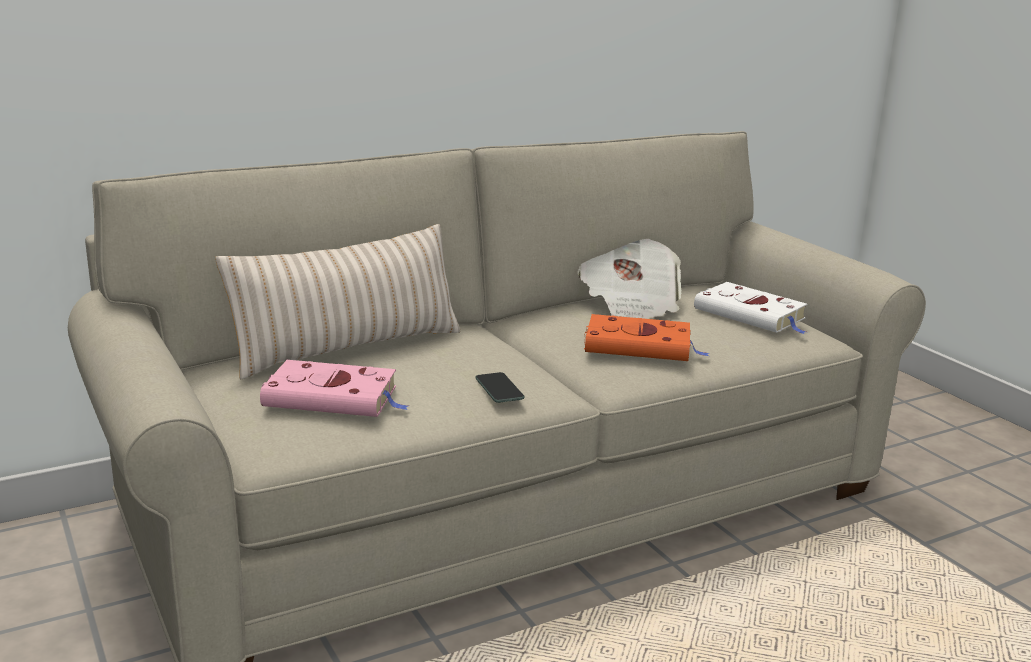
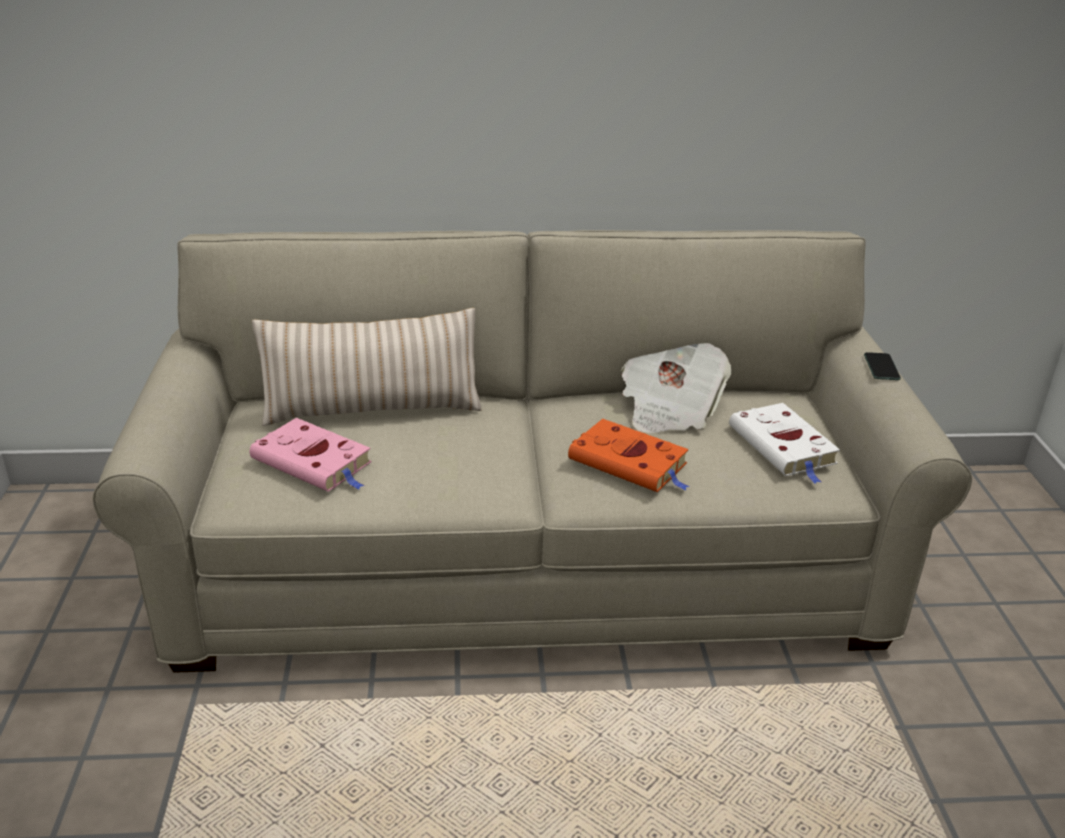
camera: 25 degrees right, 10 degrees up
(499, 388) = (455, 484): phone -> phone (881, 367)

